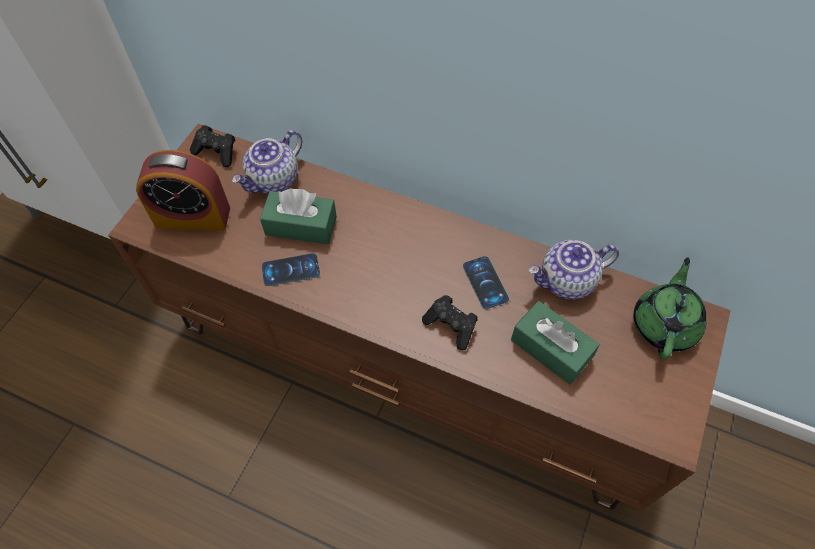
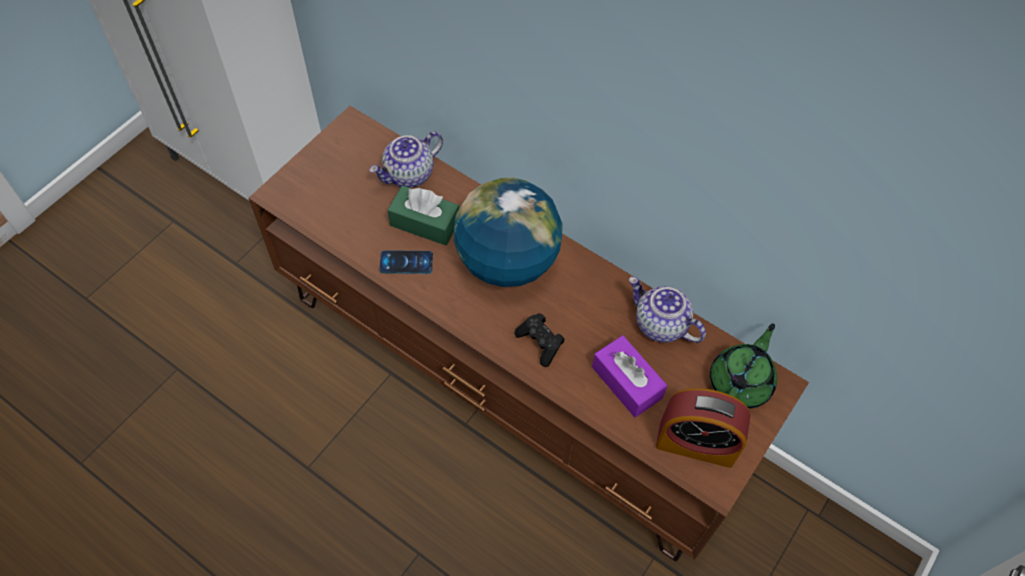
camera: 10 degrees right, 0 degrees up
(192, 217) = (327, 195): alarm clock -> alarm clock (696, 443)
(217, 152) = (361, 137): black game controller -> none
(395, 249) = (506, 262): none -> globe
(485, 282) = (582, 310): phone -> none
(551, 349) = (626, 382): green tissue box -> purple tissue box
(566, 281) = (659, 324): teapot -> teapot turned 45 degrees clockwise

